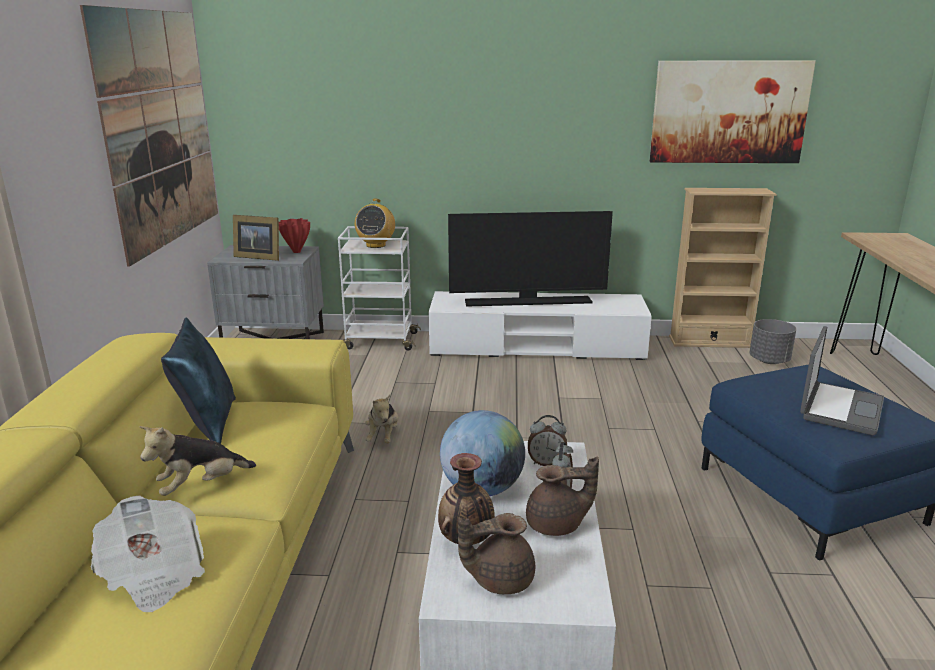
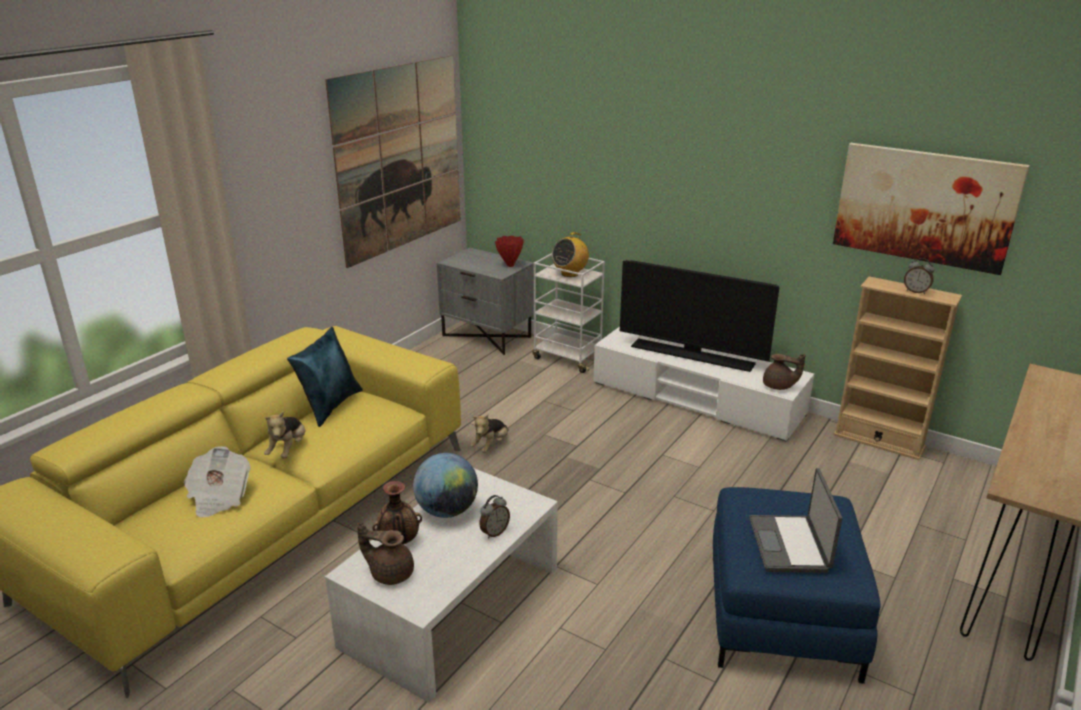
camera: 30 degrees right, 5 degrees up
(201, 486) = (288, 449): plush toy -> plush toy turned 75 degrees counterclockwise
(258, 256) = (477, 265): picture frame -> none
(546, 462) = (511, 507): alarm clock -> alarm clock (916, 291)
(557, 525) = (464, 553): brown teapot -> brown teapot (779, 386)
(769, 360) = (919, 479): grey planter -> none
(839, 409) = (790, 545): laptop -> laptop turned 120 degrees clockwise

